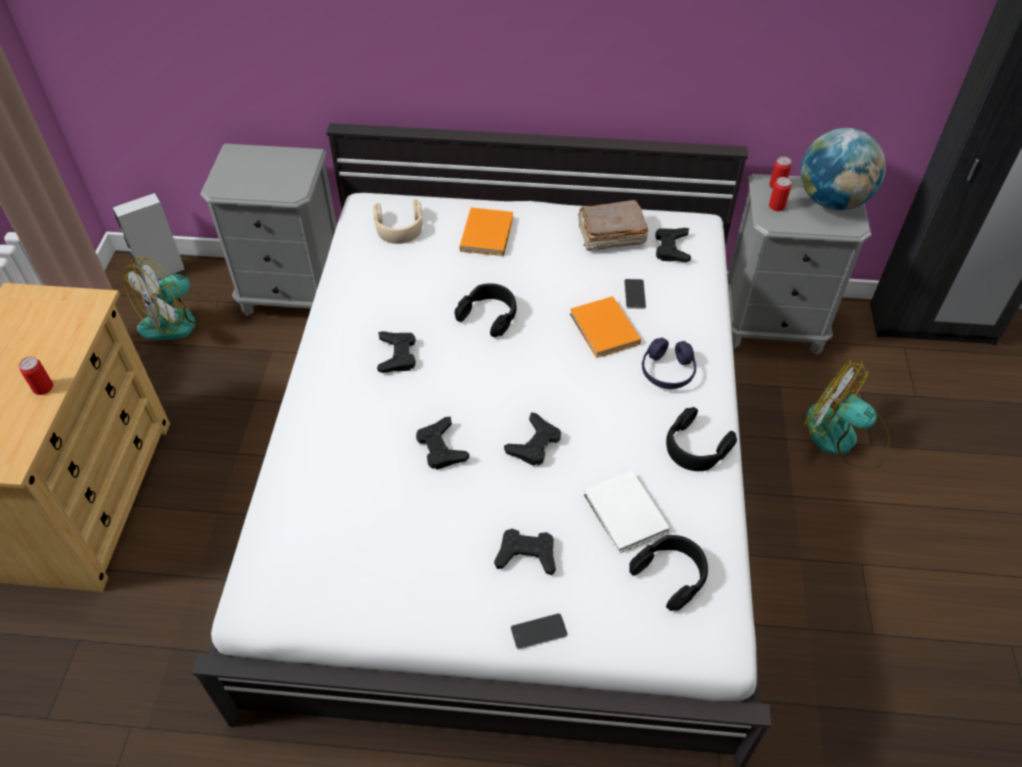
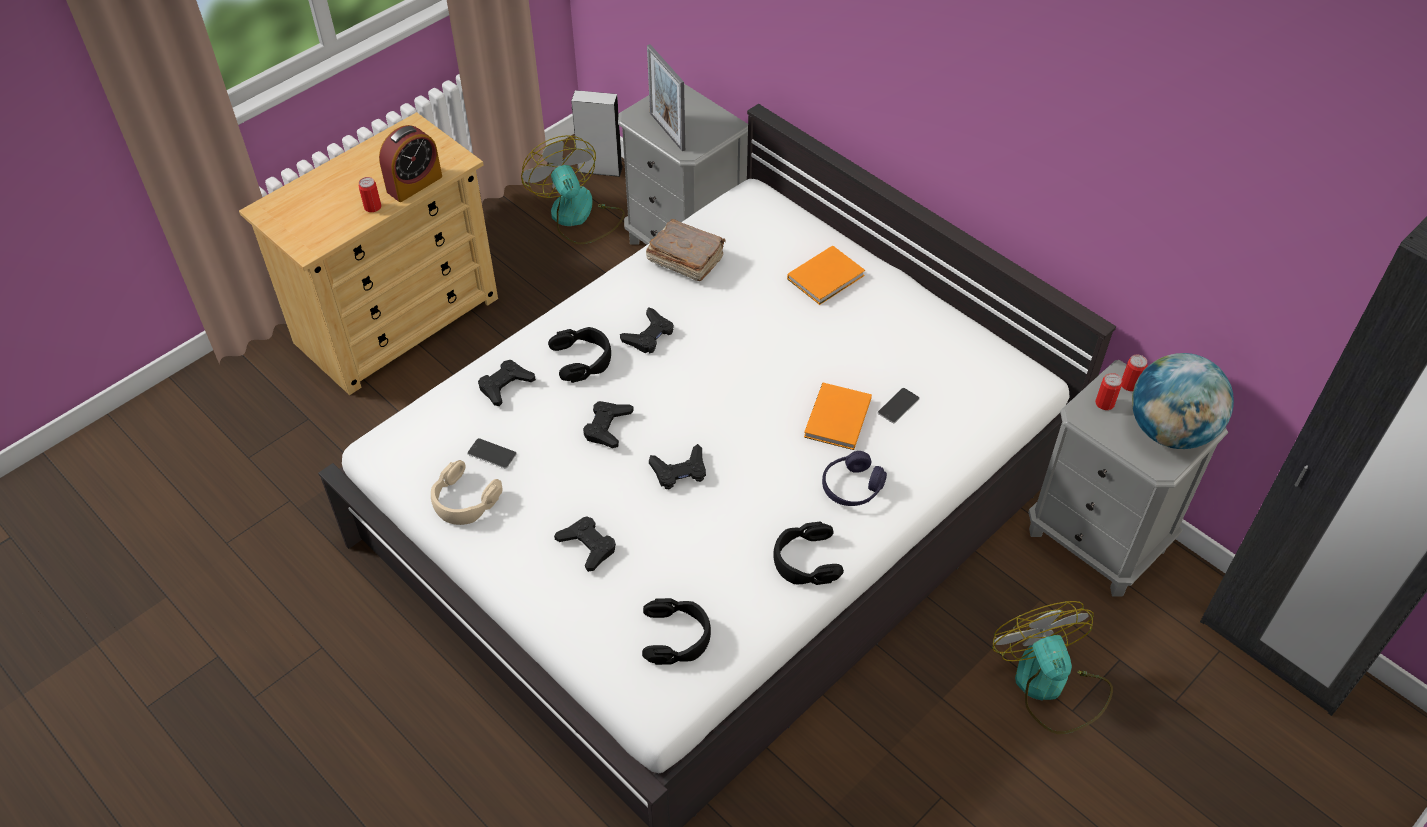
camera: 40 degrees right, 0 degrees up
(67, 344) = (414, 184): none -> alarm clock
(179, 319) = (578, 216): fan -> fan turned 75 degrees clockwise
(260, 186) = (667, 131): none -> picture frame
(399, 227) = (759, 229): beige headphones -> beige headphones (464, 500)
(489, 315) = (754, 347): black headphones -> black headphones (582, 359)
(538, 631) = (540, 603): phone -> phone (492, 453)
(610, 235) = (935, 342): brown book -> brown book (685, 259)
(625, 515) = (690, 571): white book -> none
(671, 248) = (979, 386): black game controller -> black game controller (505, 385)

